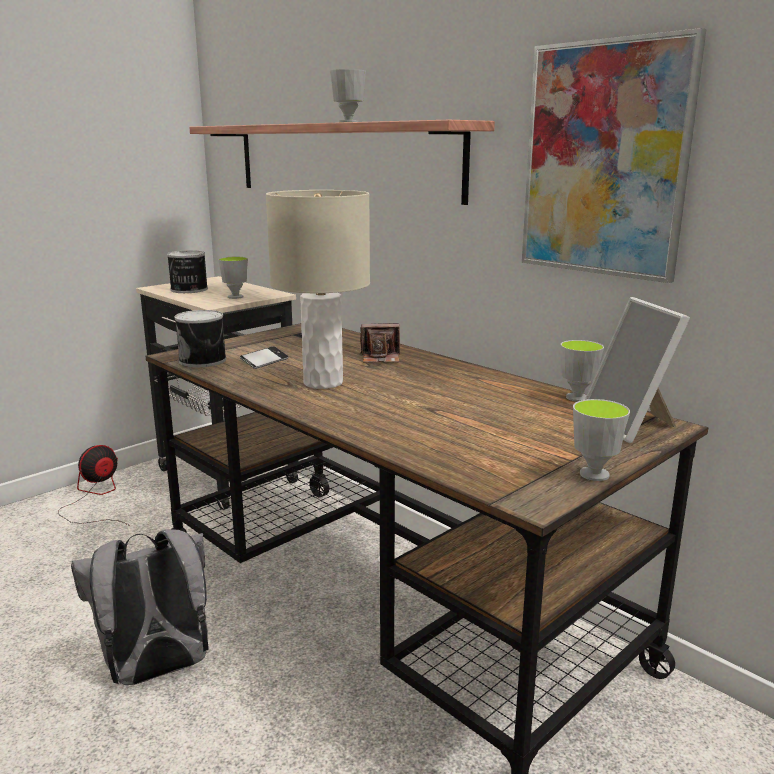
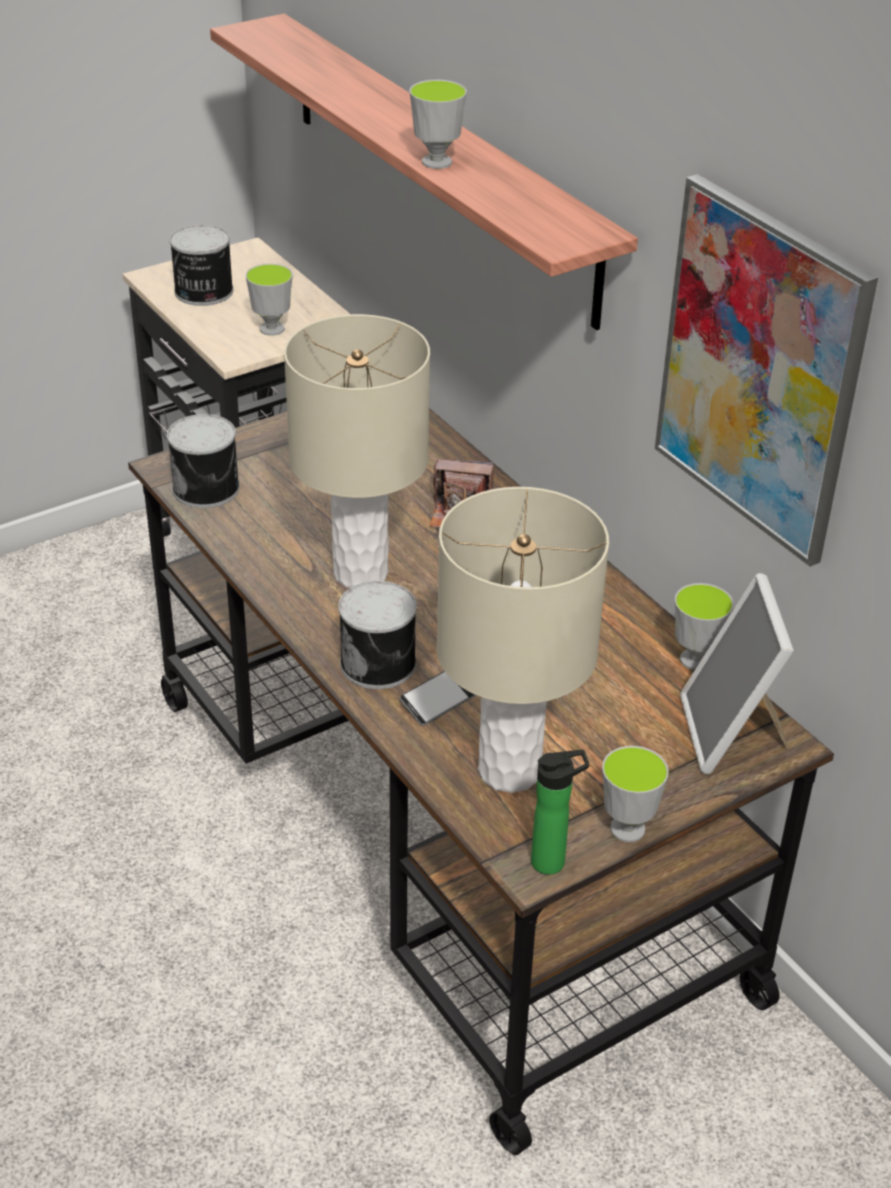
camera: 10 degrees right, 20 degrees up
(96, 498) = (62, 580): fan -> none
(157, 671) = (133, 893): grey backpack -> none
(264, 361) = (291, 503): phone -> phone (439, 700)
(354, 416) = (380, 663): none -> can
(481, 455) = (509, 771): none -> beige table lamp
(549, 497) = (553, 861): none -> bottle

